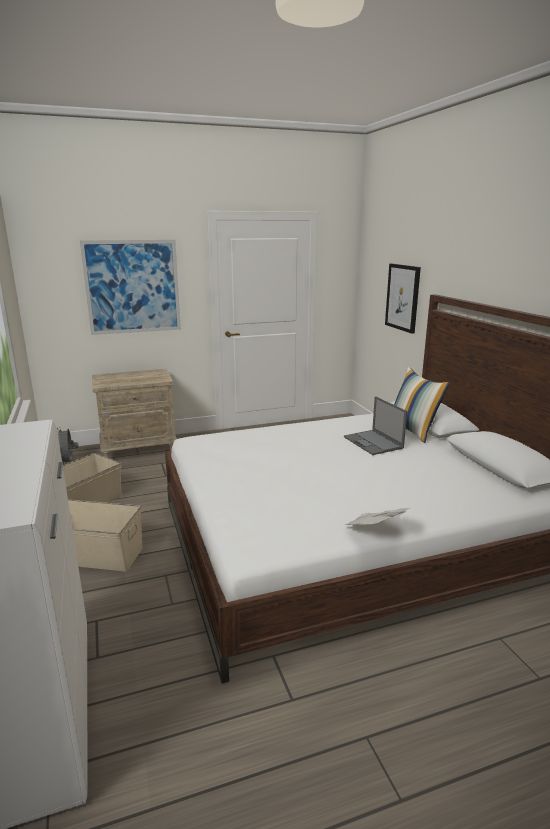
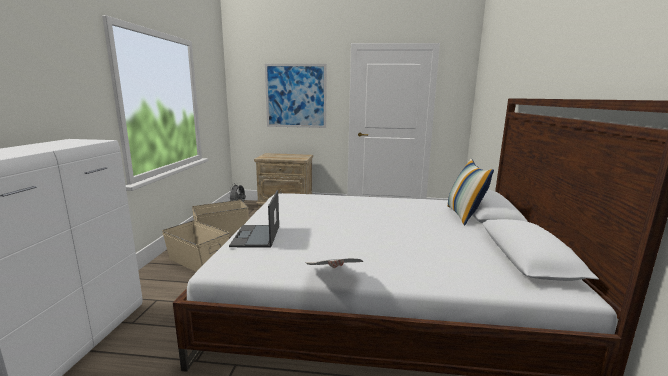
camera: 25 degrees right, 5 degrees down
(373, 442) = (416, 217): laptop -> laptop (256, 236)
(403, 297) = (496, 107): picture -> none

